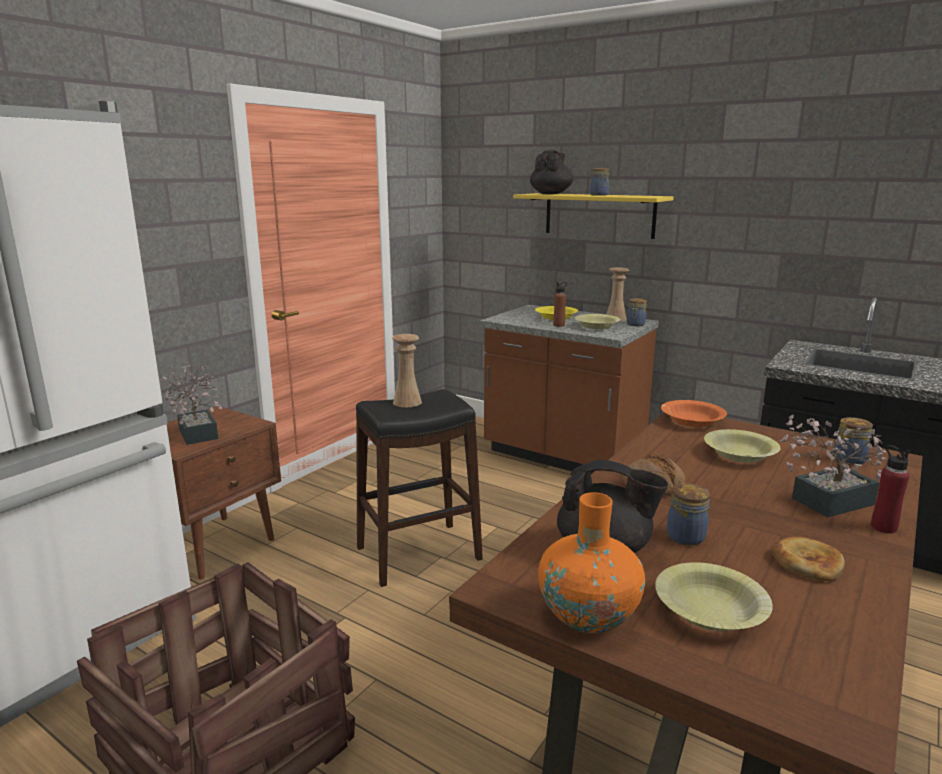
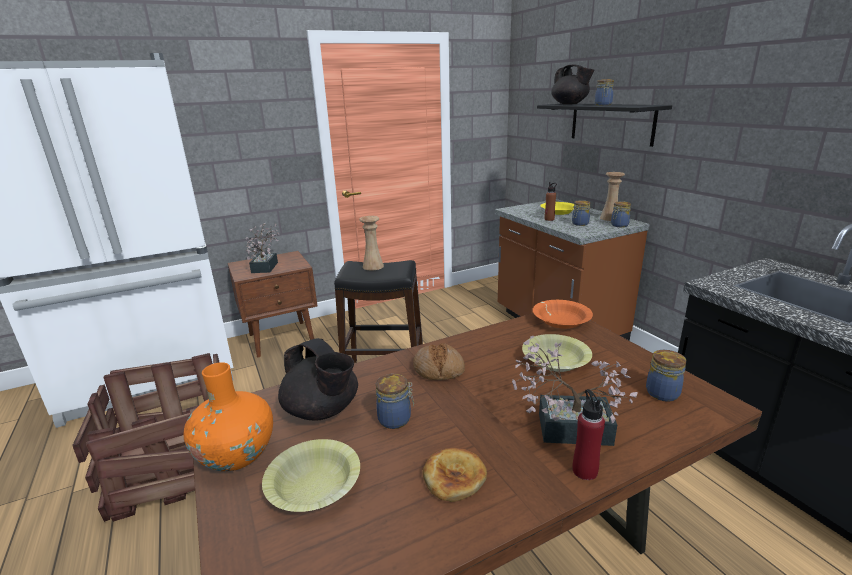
camera: 30 degrees right, 5 degrees up
(551, 194) = (570, 104): black teapot -> black teapot turned 90 degrees clockwise
(596, 327) = (579, 224): yellow bowl -> jar
(599, 215) = (611, 123): yellow shelf -> black shelf

